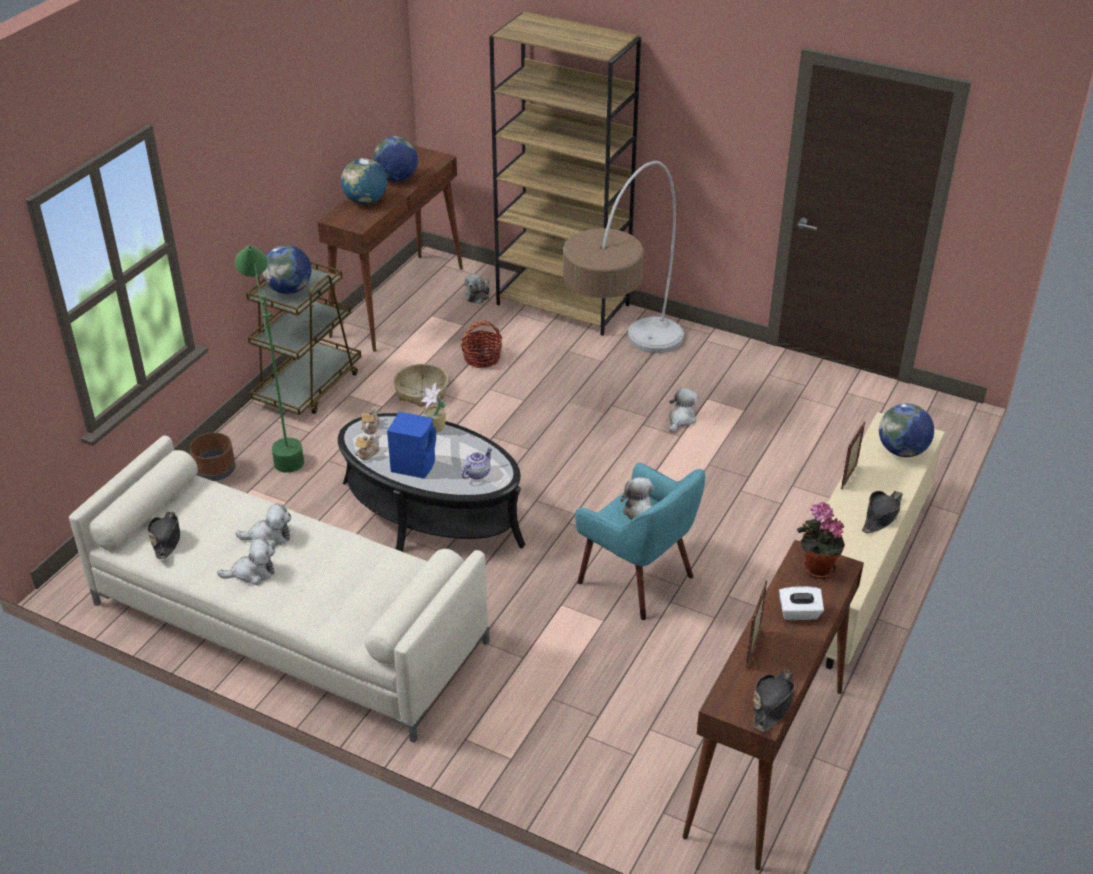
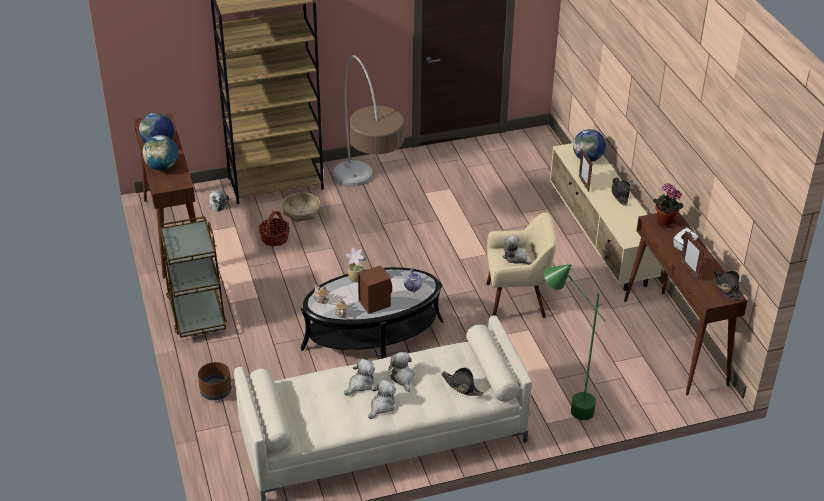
camera: 45 degrees left, 0 degrees up
(166, 539) = (308, 422): black hat -> black hat (461, 386)
(283, 447) = (236, 354): green floor lamp -> green floor lamp (563, 405)
(289, 290) = (186, 245): globe -> none
(414, 464) = (374, 303): blue speaker -> brown speaker
(421, 391) = (268, 276): basket -> basket (301, 212)
(637, 579) = (516, 301): turquoise armchair -> beige armchair
(681, 419) = (426, 211): plush toy -> plush toy (402, 378)

